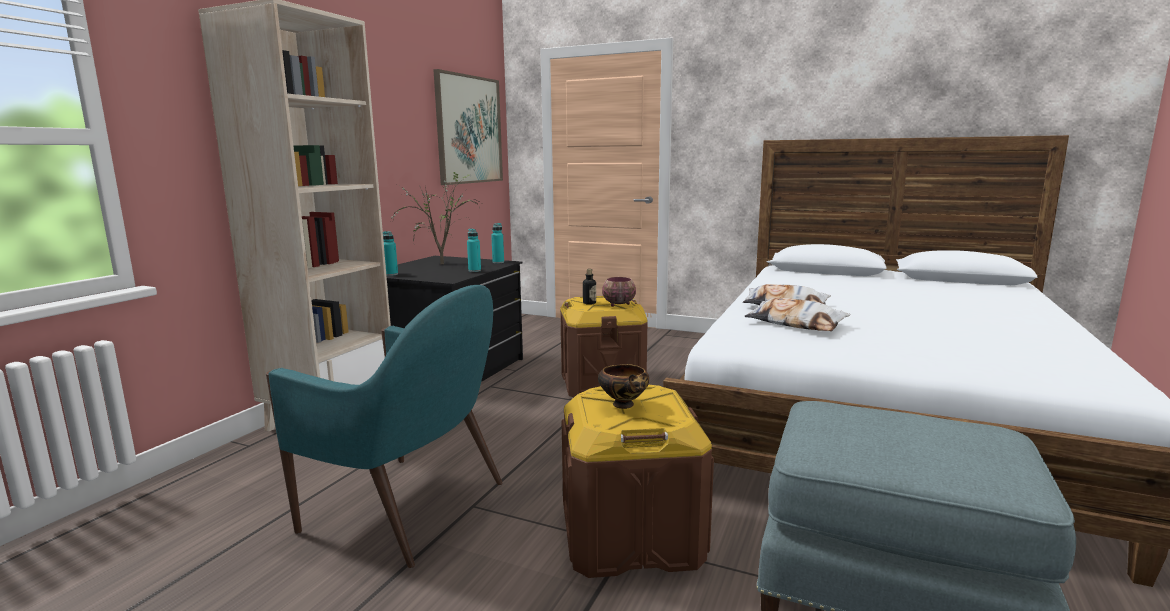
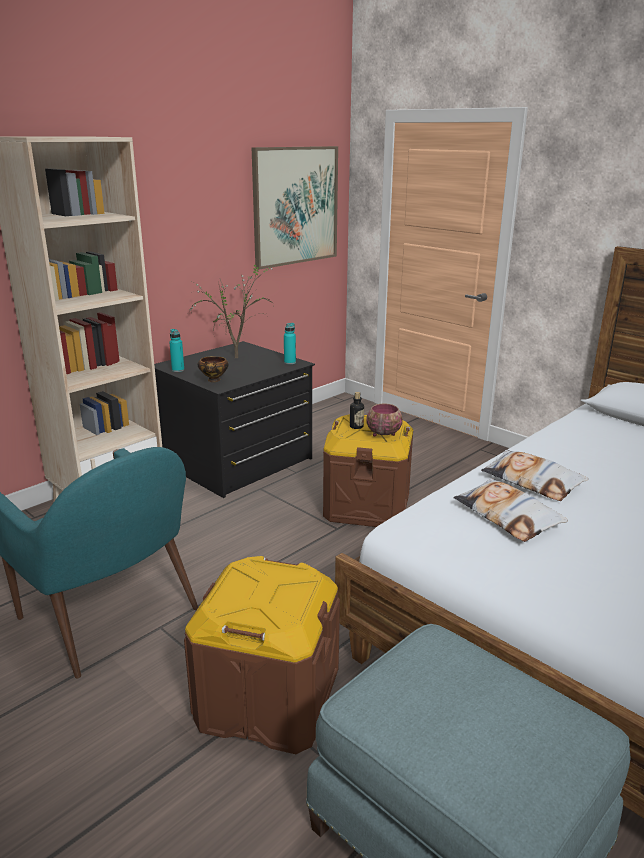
camera: 20 degrees right, 10 degrees up
(474, 271) = (255, 375): turquoise bottle -> none
(624, 405) = (257, 589): bowl -> bowl (214, 380)

